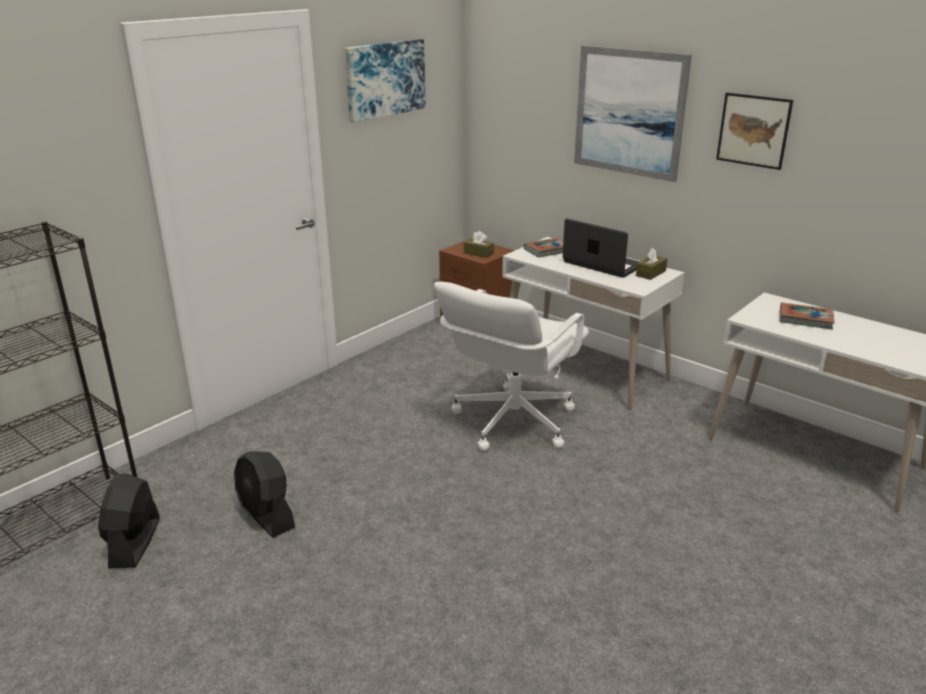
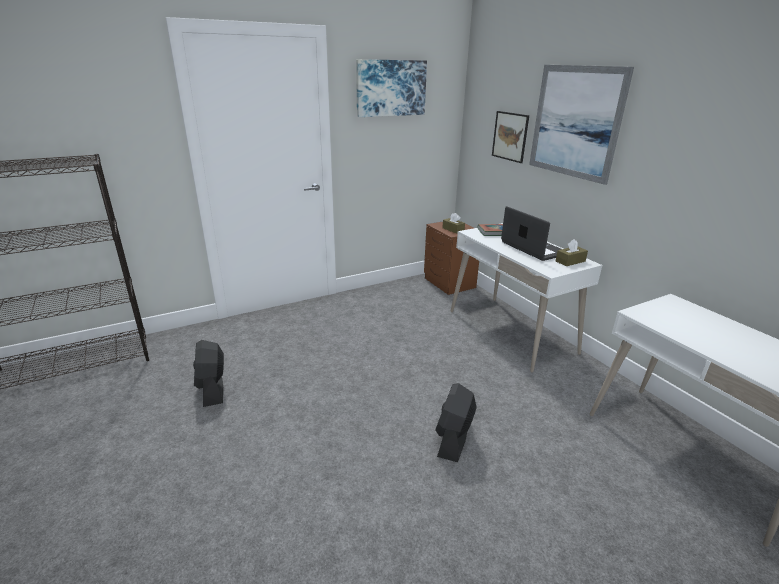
camera: 20 degrees right, 0 degrees up
(135, 543) = (122, 386): black fan -> black fan (453, 438)
(512, 421) = (429, 360): white office chair -> none
(753, 130) = (683, 138): picture -> picture (510, 136)
(805, 319) = (701, 325): book -> none

